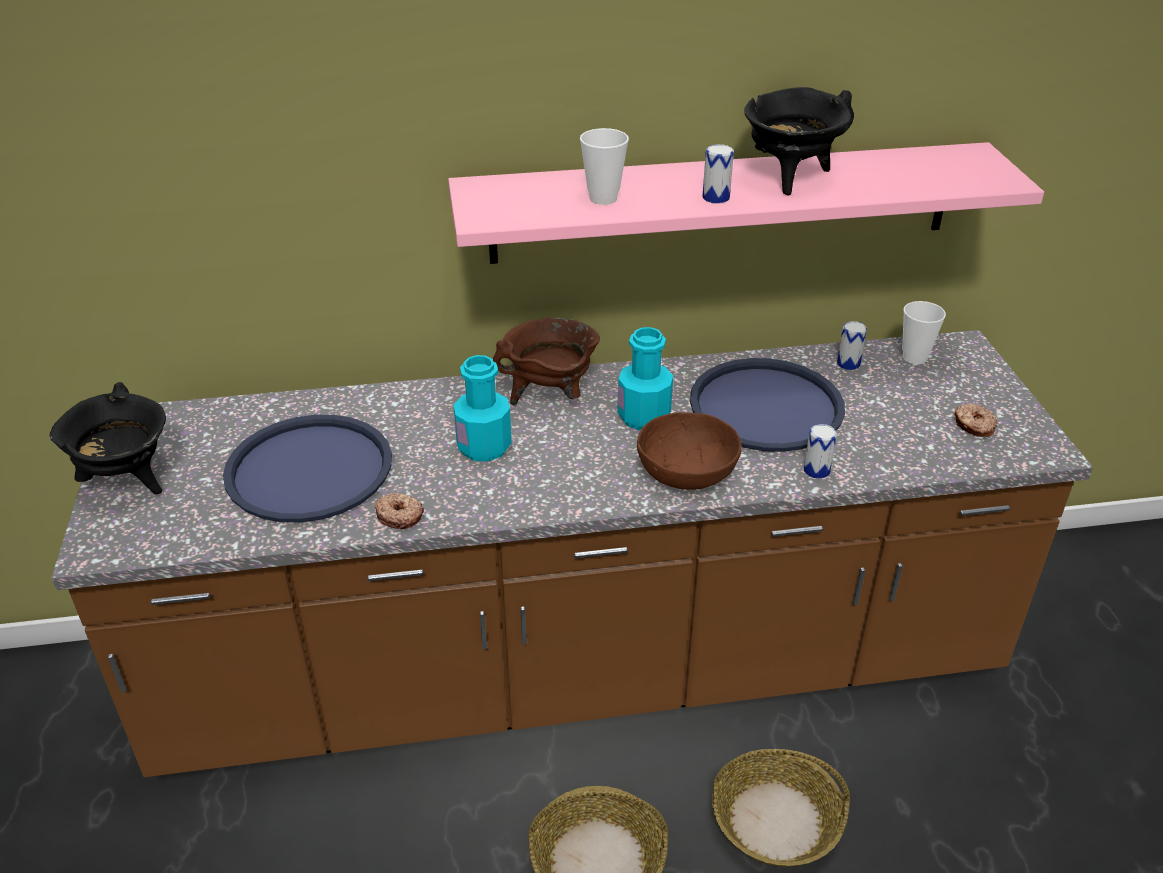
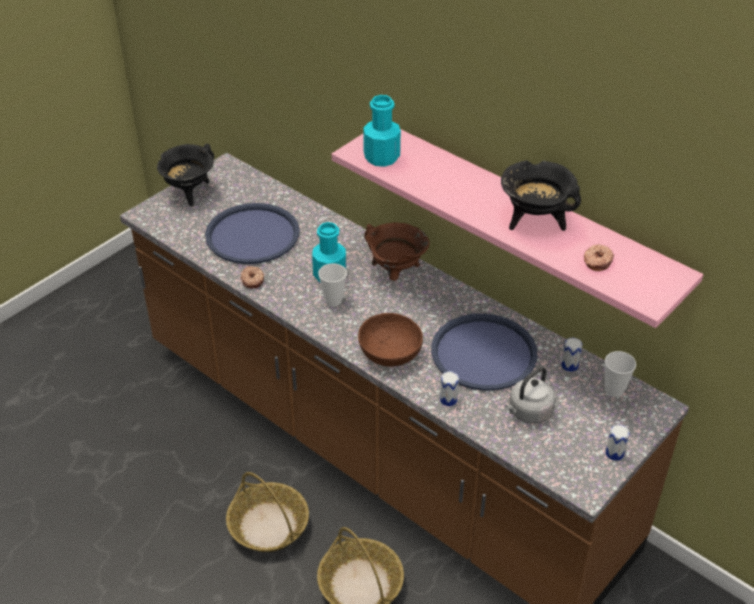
camera: 50 degrees right, 5 degrees up
(603, 198) = (423, 174): cup -> cup (333, 300)
(644, 417) = (418, 314): turquoise bottle -> turquoise bottle (381, 157)
(716, 197) = (474, 208): can -> can (614, 453)
(894, 426) = (528, 412): none -> grey kettle
(973, 426) = (571, 446): donut -> donut (597, 261)

